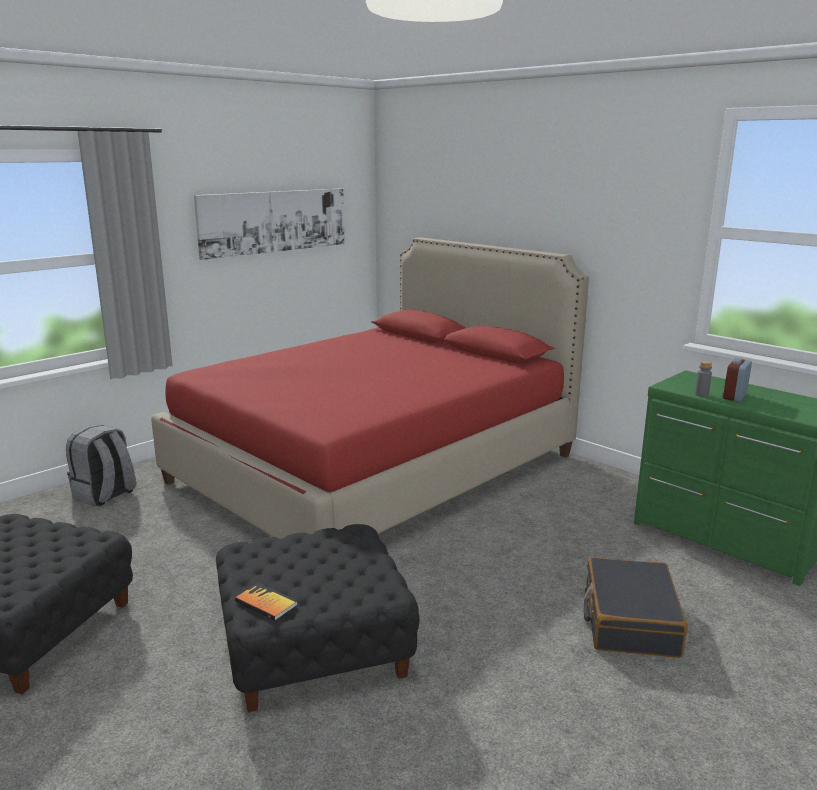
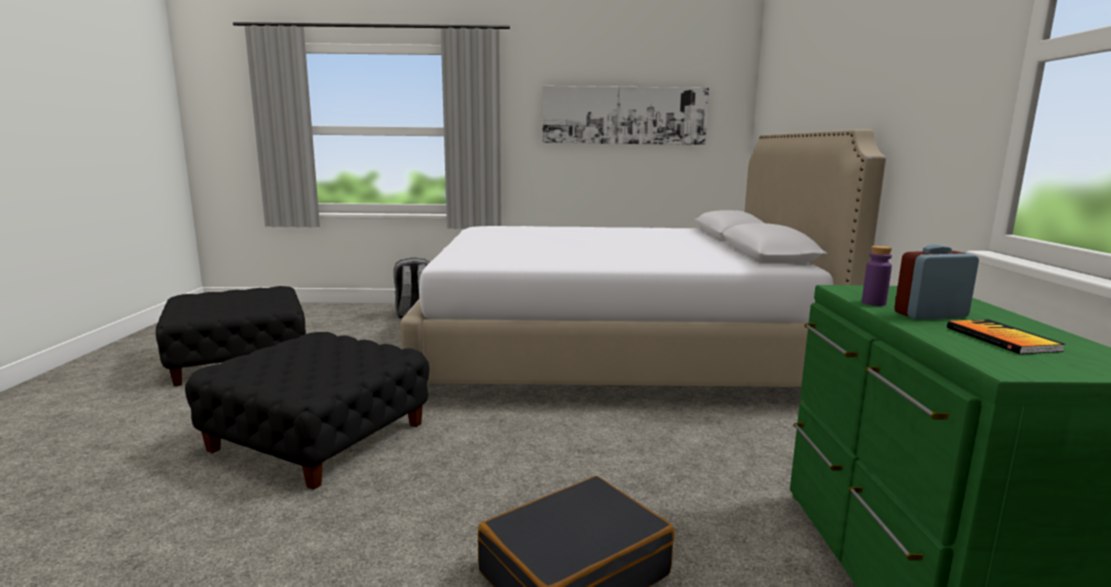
camera: 45 degrees right, 5 degrees down
(266, 603) = (243, 364): book -> book (1001, 339)
(375, 468) = (613, 354): red bed -> white bed
(701, 394) = (873, 303): grey bottle -> purple bottle

